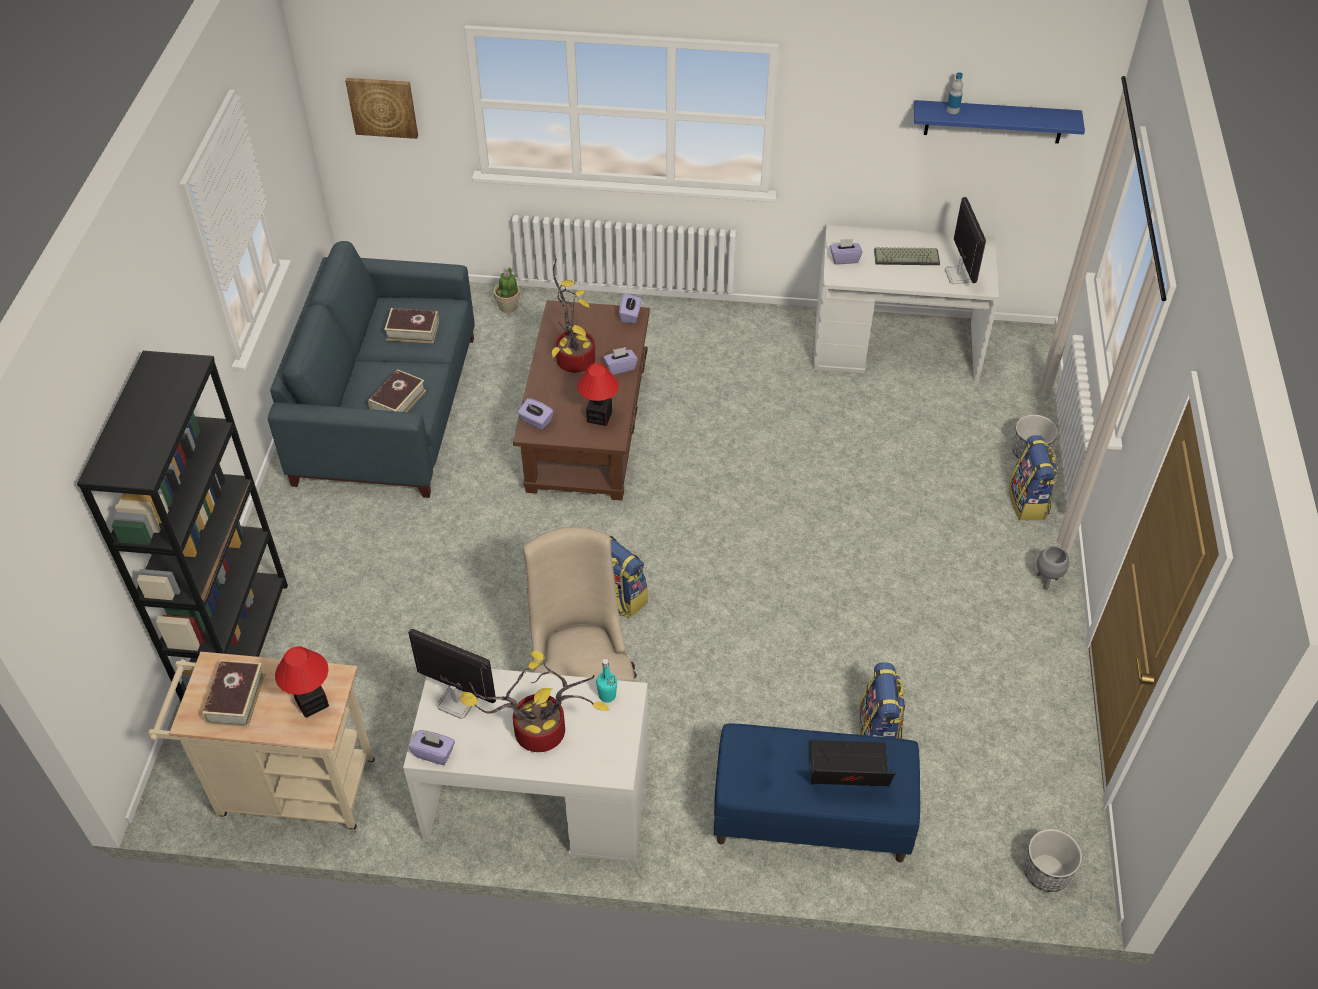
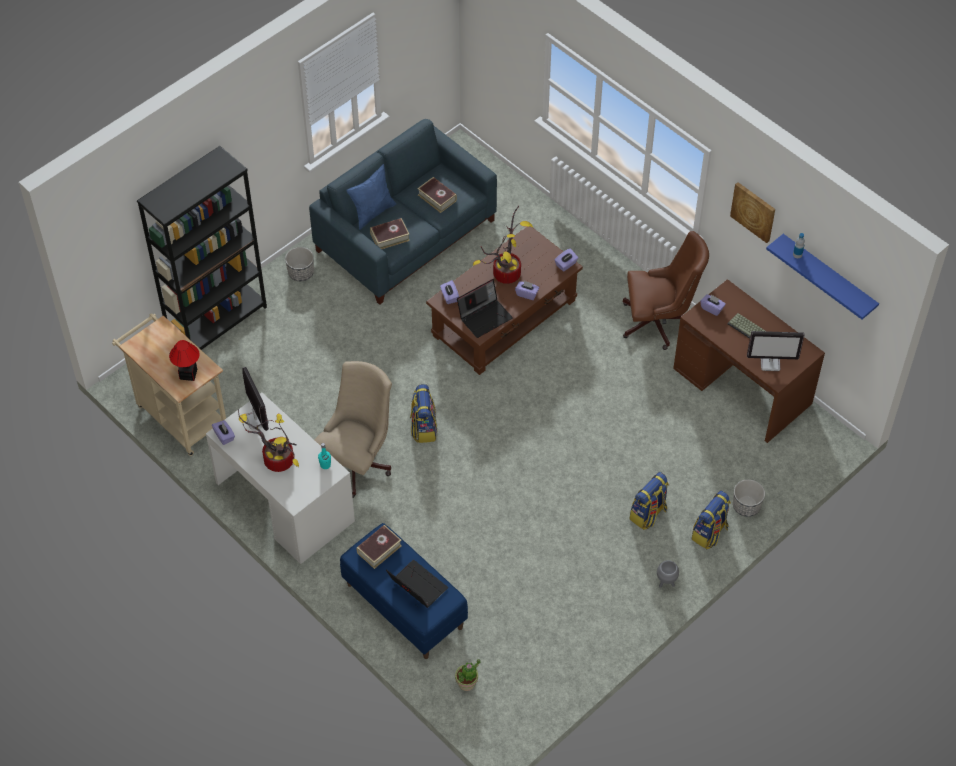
camera: 40 degrees right, 5 degrees up
(236, 698) = (159, 349): book -> book (379, 549)
(348, 388) = (372, 212): none -> blue pillow
(383, 106) = (497, 49): picture -> picture (753, 211)
(508, 306) = (534, 211): potted plant -> potted plant (467, 683)
(599, 417) = (485, 316): table lamp -> laptop
(752, 335) = (659, 322): none -> brown office chair
(879, 732) = (483, 592): backpack -> backpack (648, 514)
(895, 345) = (742, 386): white desk -> brown desk
(959, 275) = (770, 363): monitor -> monitor turned 60 degrees clockwise
(1045, 872) = (490, 717): planter -> planter (301, 273)

